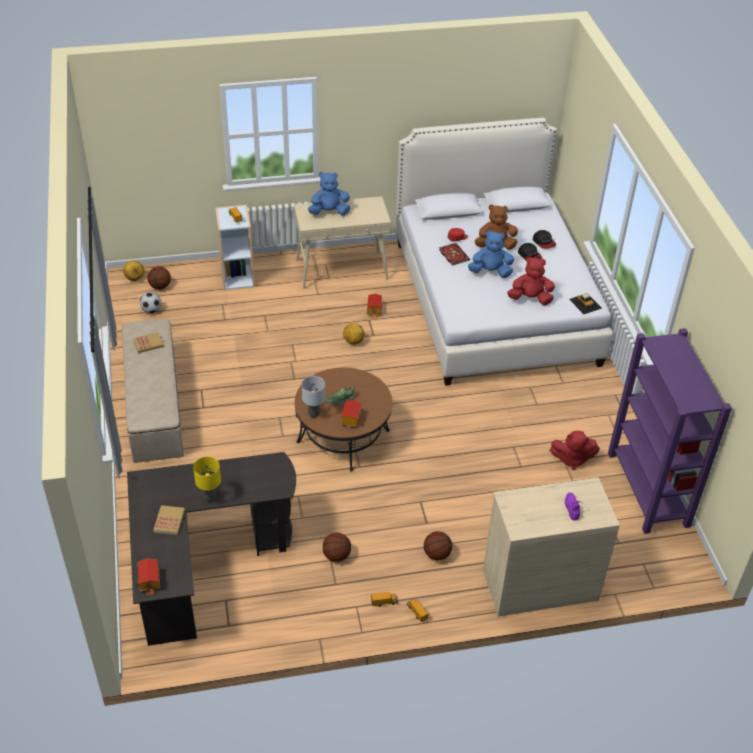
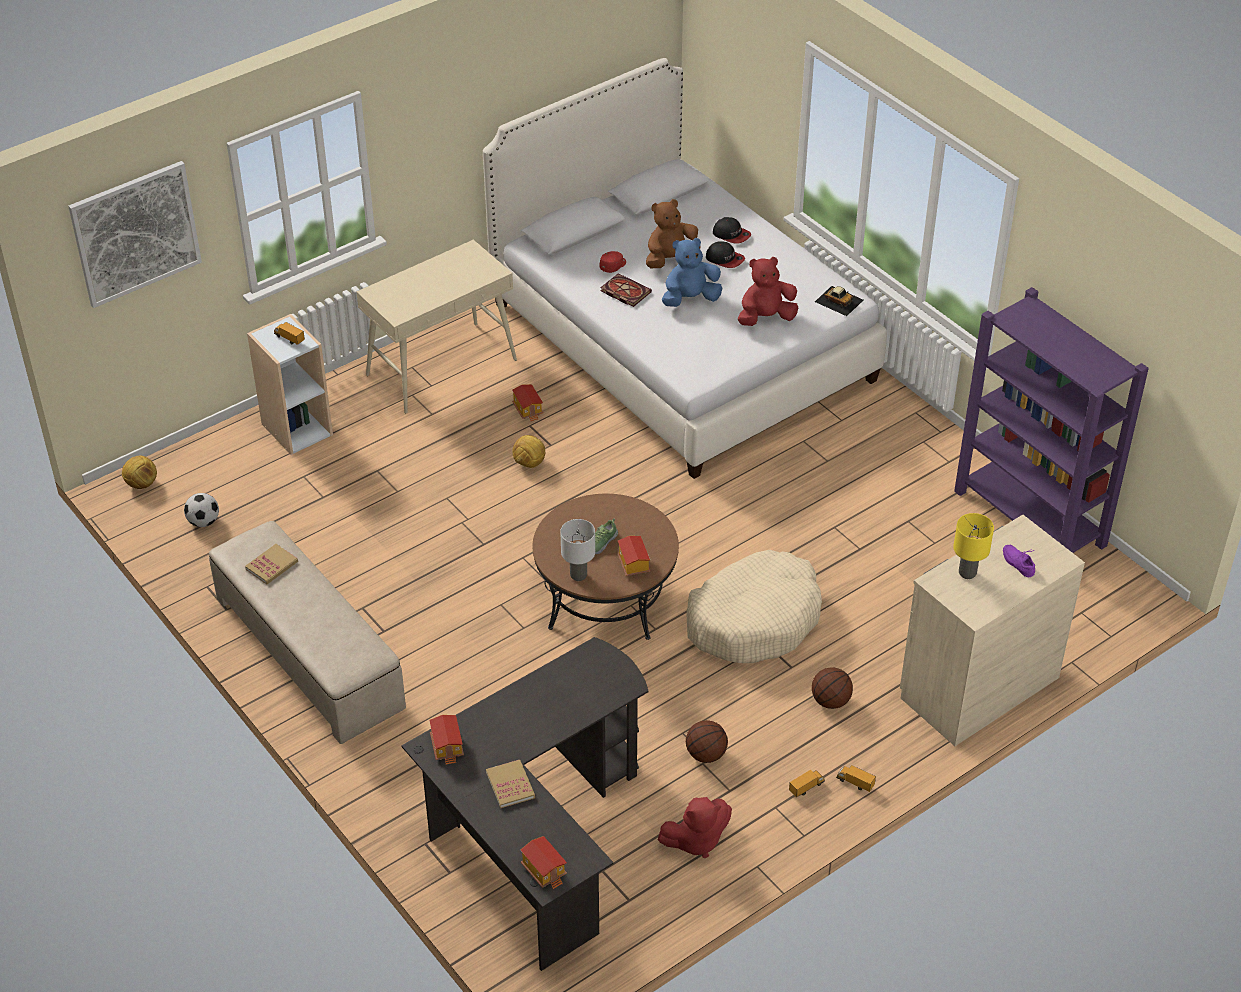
camera: 25 degrees left, 0 degrees up
(151, 123) = (135, 233): none -> picture
(151, 483) = (447, 746): none -> toy house
(160, 286) = (190, 482): basketball -> none
(210, 497) = (541, 732): yellow table lamp -> yellow table lamp (967, 573)
(329, 212) = (416, 286): blue plush toy -> none
(423, 484) = (754, 620): none -> beige dog bed
(572, 459) = (916, 515): red plush toy -> red plush toy (695, 840)

